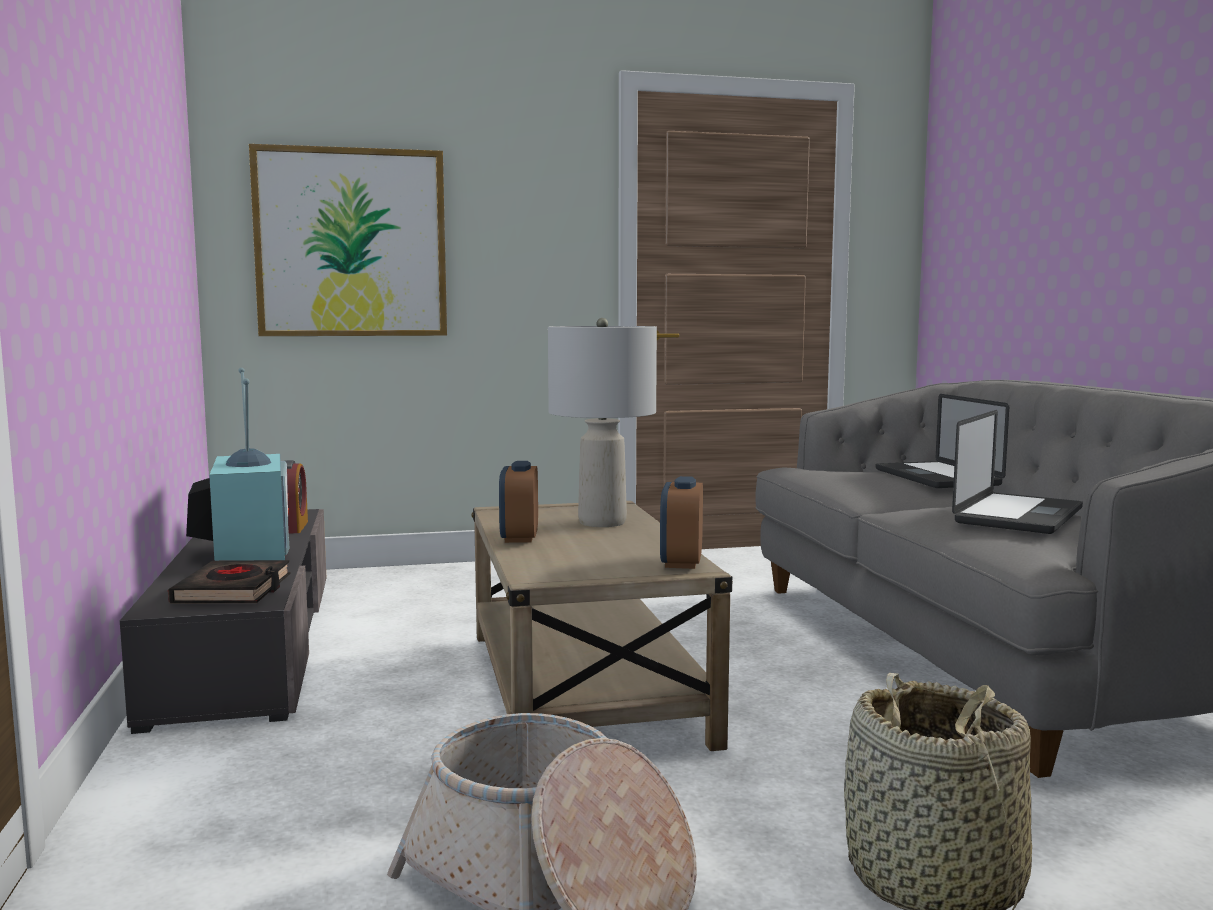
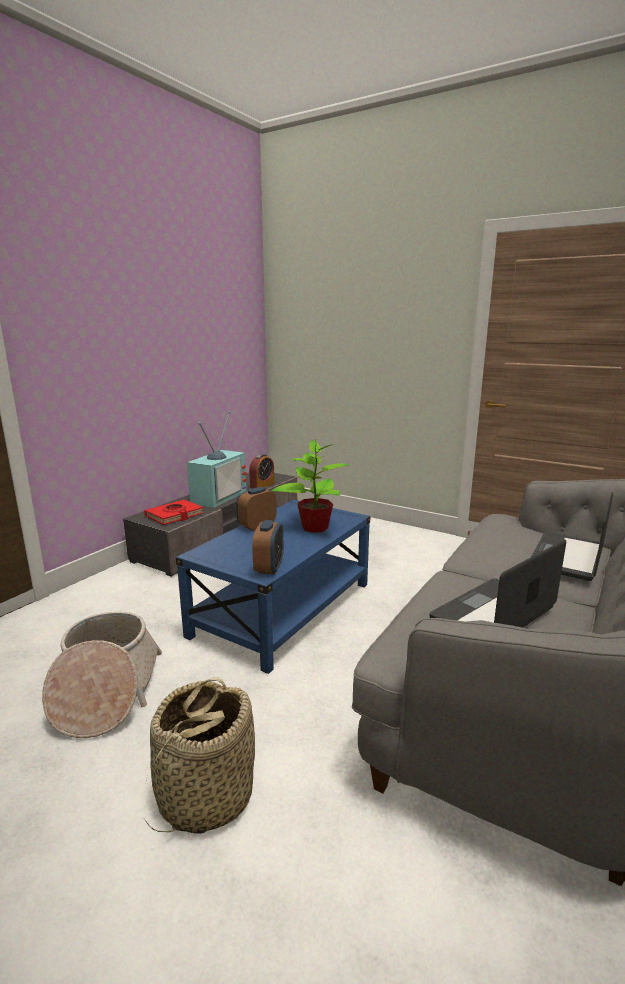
camera: 45 degrees right, 10 degrees up
(234, 590) = (174, 515): black book -> red book
(351, 243) = (326, 341): picture -> none
(583, 687) = (283, 609): beige coffee table -> blue coffee table
(603, 522) = (314, 527): grey table lamp -> potted plant
(681, 562) = (269, 568): alarm clock -> alarm clock turned 135 degrees clockwise
(1018, 516) = (493, 614): laptop -> laptop turned 150 degrees clockwise

